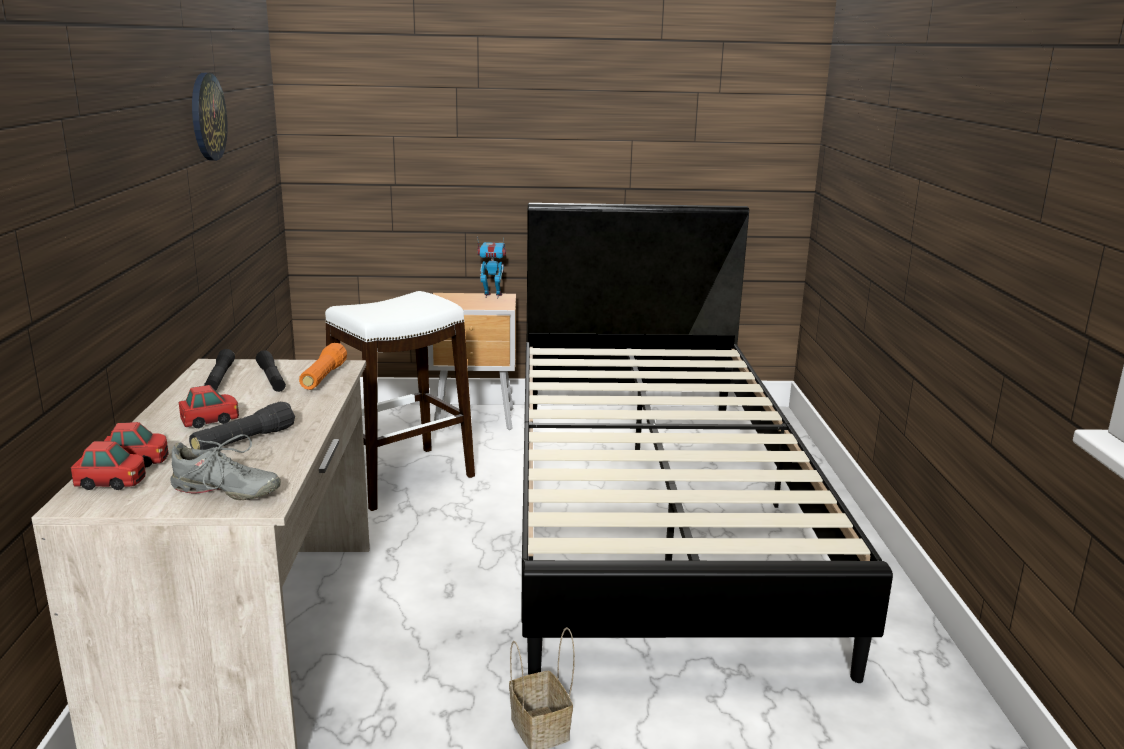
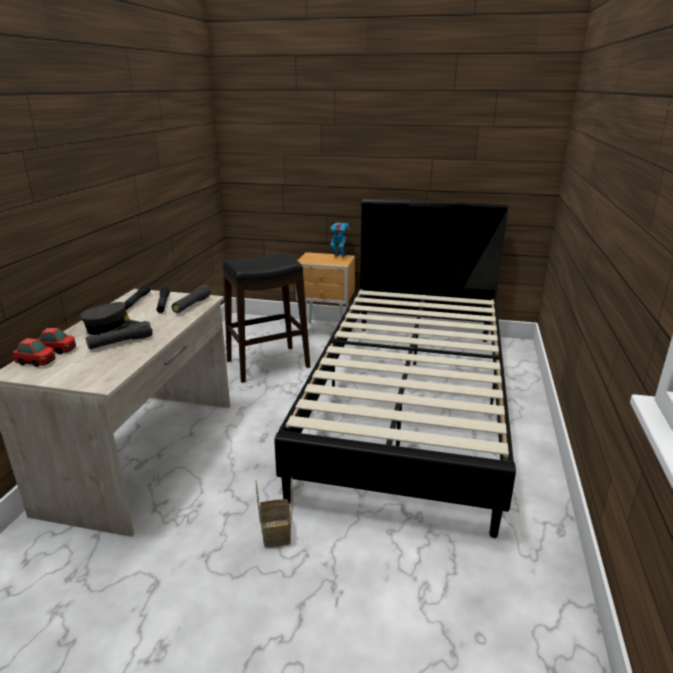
camera: 15 degrees right, 5 degrees up
(207, 117) = (151, 145): wall clock -> none
(211, 421) = (112, 328): toy car -> grey cap
(226, 491) = (89, 373): grey shoe -> none
(323, 377) = (192, 305): orange flashlight -> black flashlight
(402, 477) = (268, 364): white stool -> black stool

